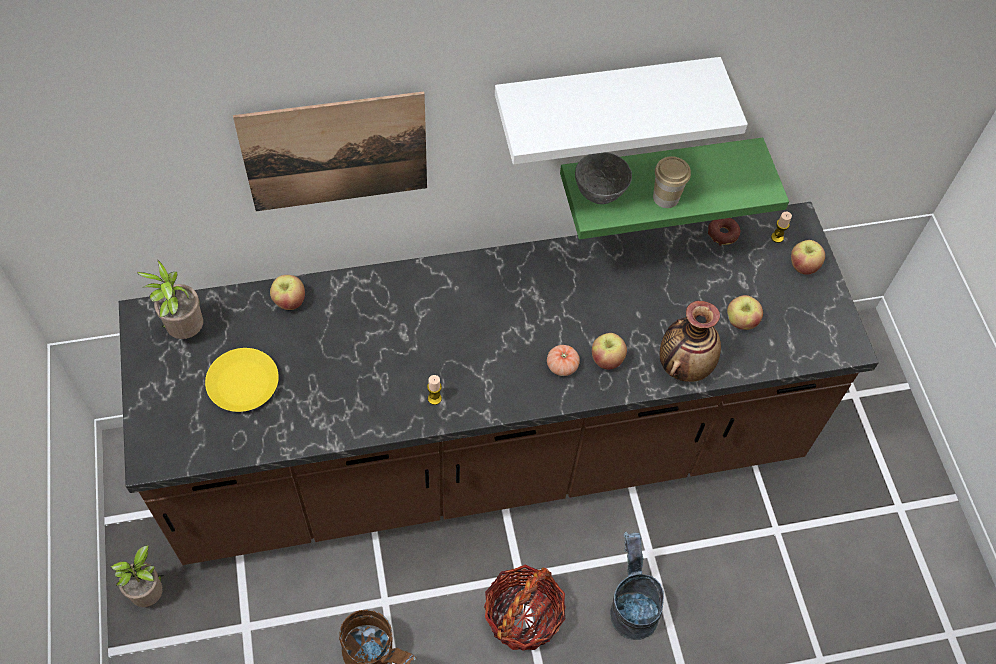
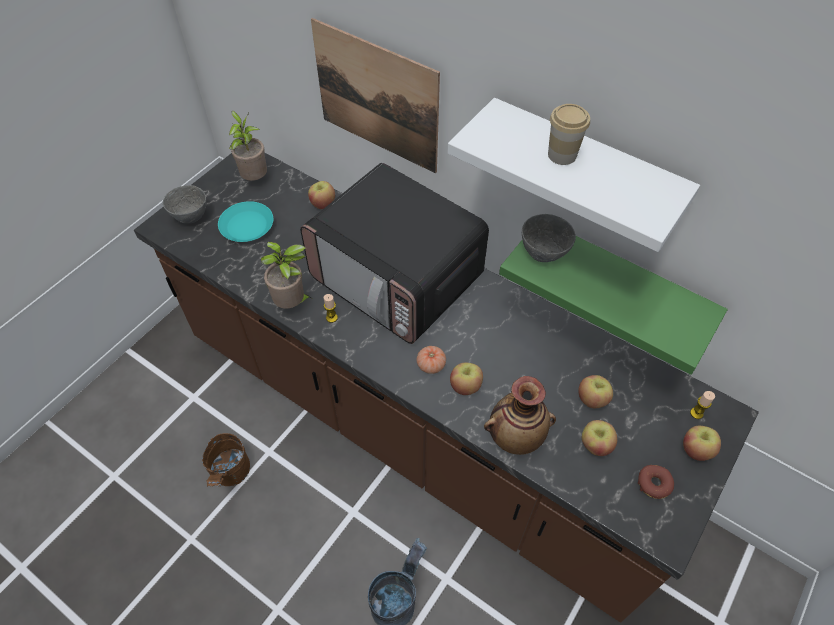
camera: 50 degrees right, 5 degrees down
(151, 593) = (175, 340): potted plant -> potted plant (292, 304)
(172, 423) = (190, 217): none -> grey bowl
(244, 383) = (247, 226): yellow plate -> turquoise plate
(447, 316) = (397, 279): none -> microwave
(523, 616) = (328, 536): basket -> none
(666, 197) = (591, 291): cup -> cup (562, 155)
(703, 288) = (592, 399): none -> apple
(723, 234) = (652, 377): donut -> donut (654, 484)

